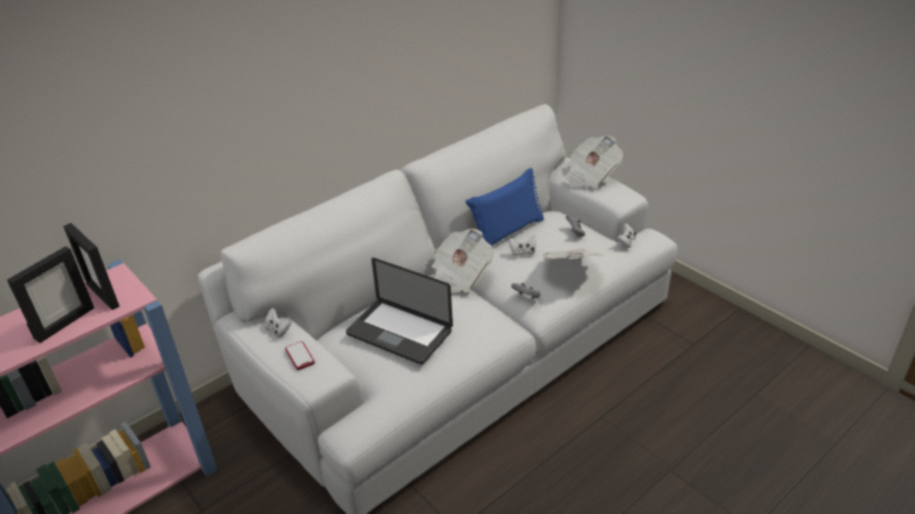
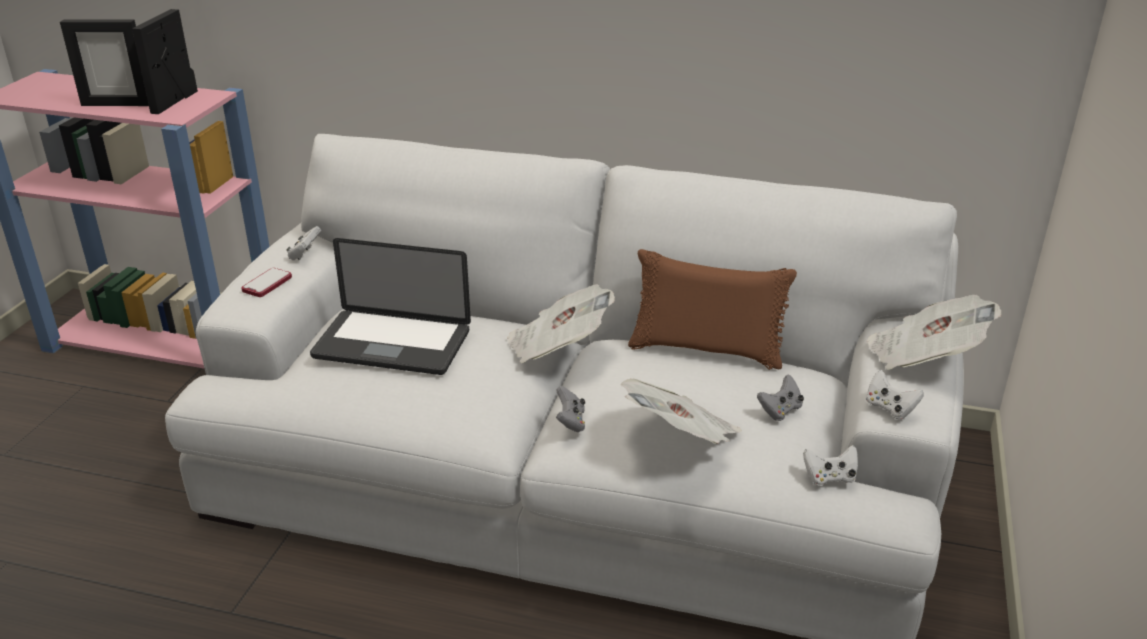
camera: 55 degrees right, 5 degrees down
(399, 333) = (392, 344): laptop -> laptop turned 75 degrees counterclockwise
(506, 233) = (706, 350): blue pillow -> brown pillow
(523, 252) = (668, 378): white game controller -> white game controller (889, 408)

